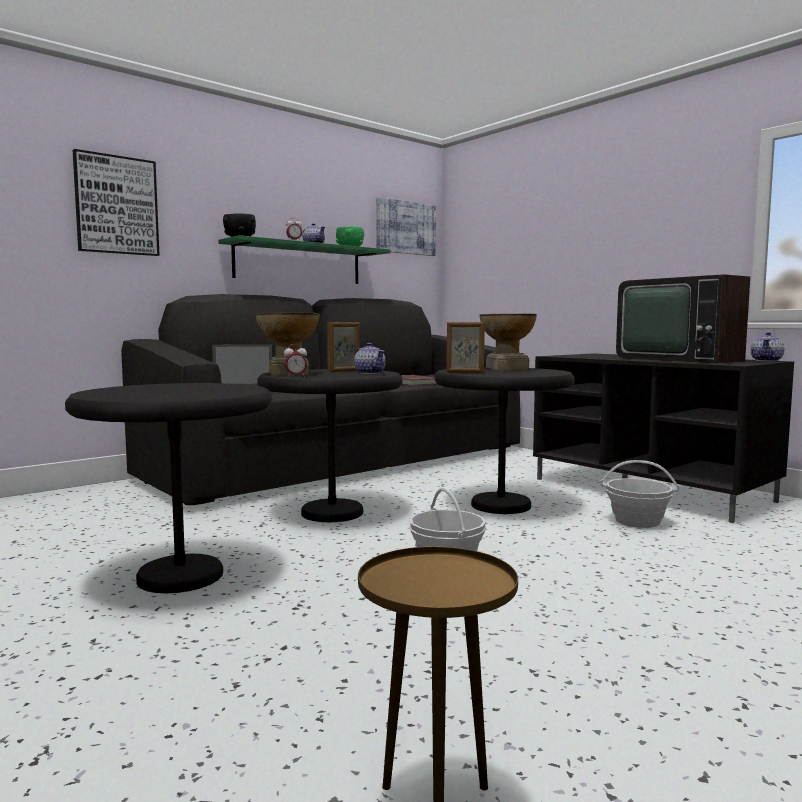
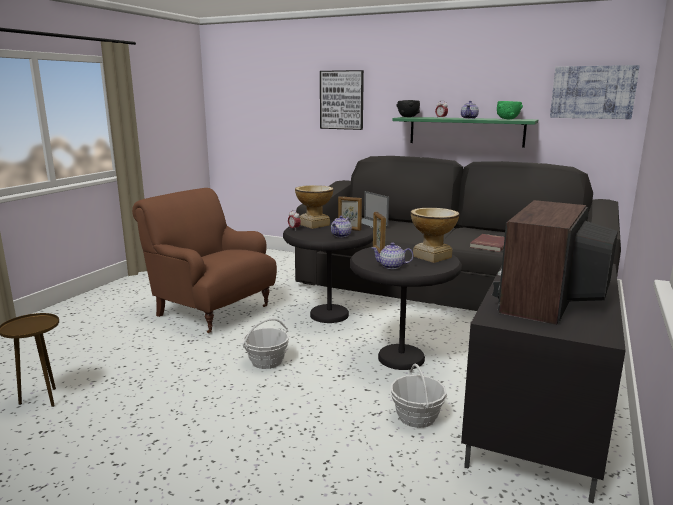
camera: 65 degrees right, 10 degrees up
(180, 576) = (212, 310): black side table -> brown armchair
(767, 360) = (599, 335): teapot -> teapot (392, 266)

